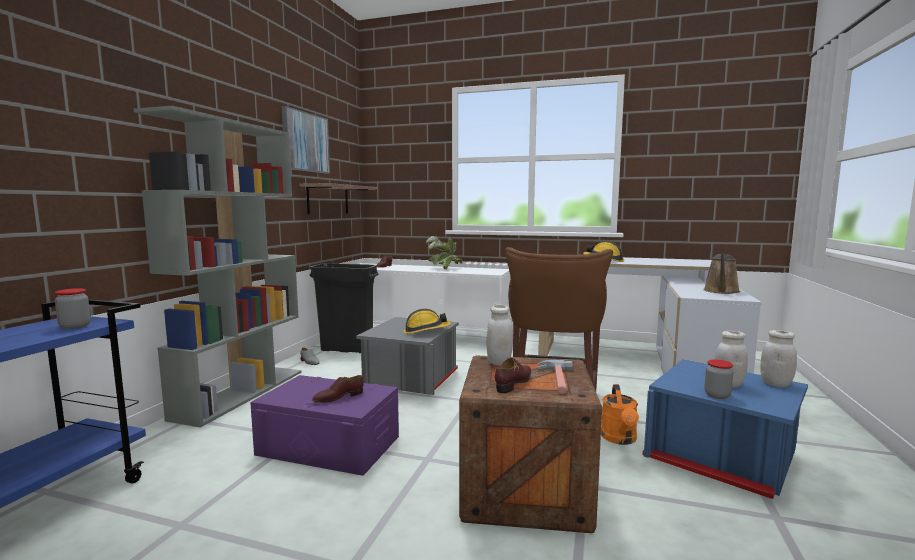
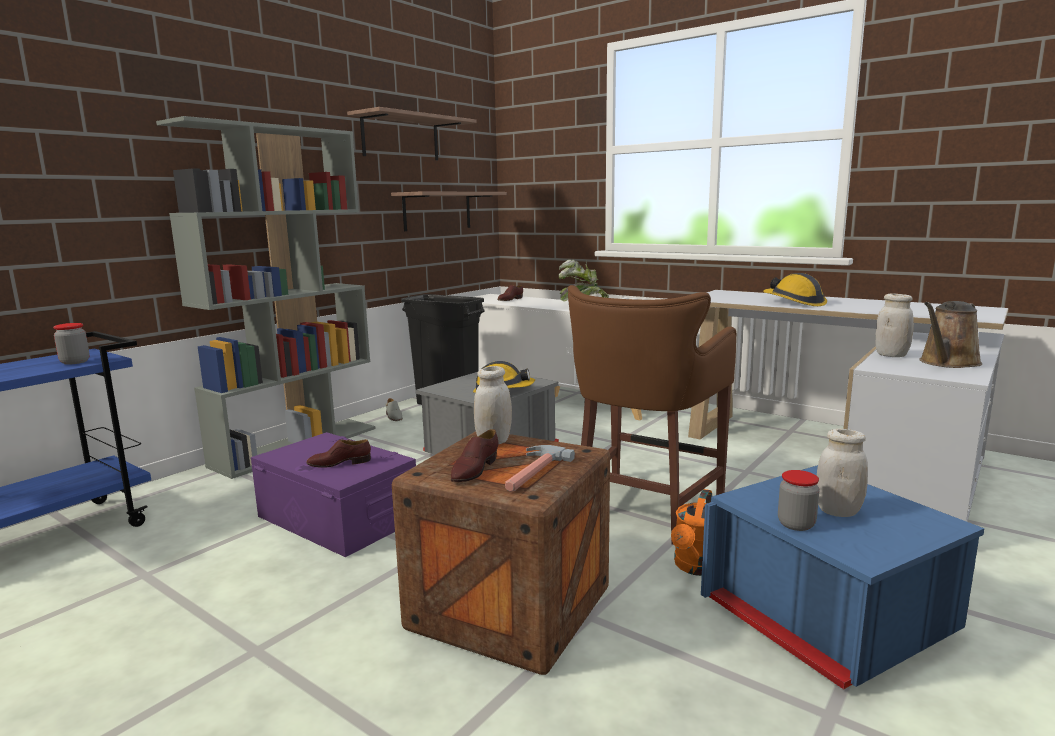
camera: 20 degrees right, 5 degrees up
(305, 142) = (401, 138): picture -> shelf
(514, 383) = (474, 470): brown shoe -> brown shoe turned 150 degrees clockwise
(775, 384) = (923, 520): white jar -> white jar (891, 355)

